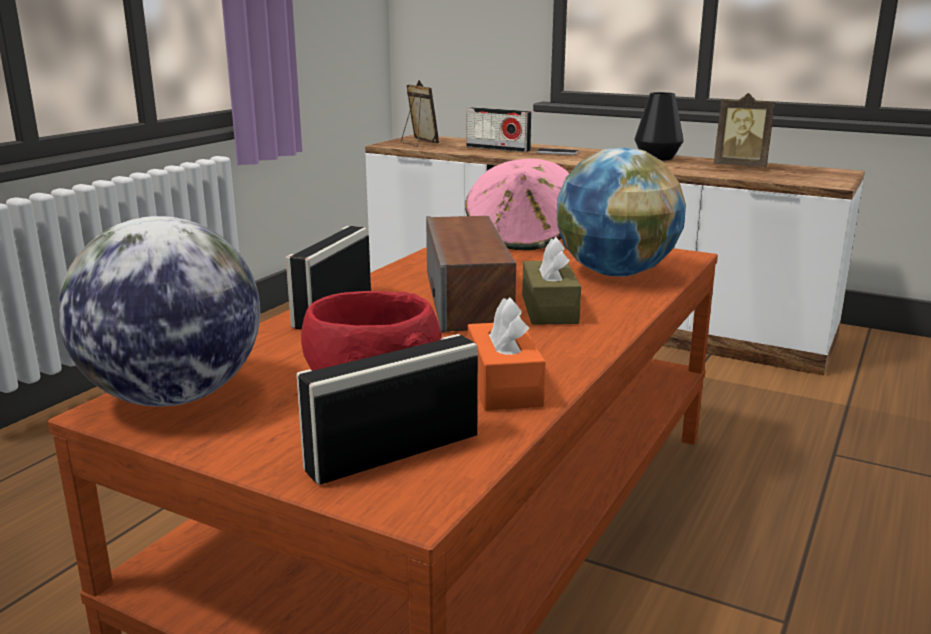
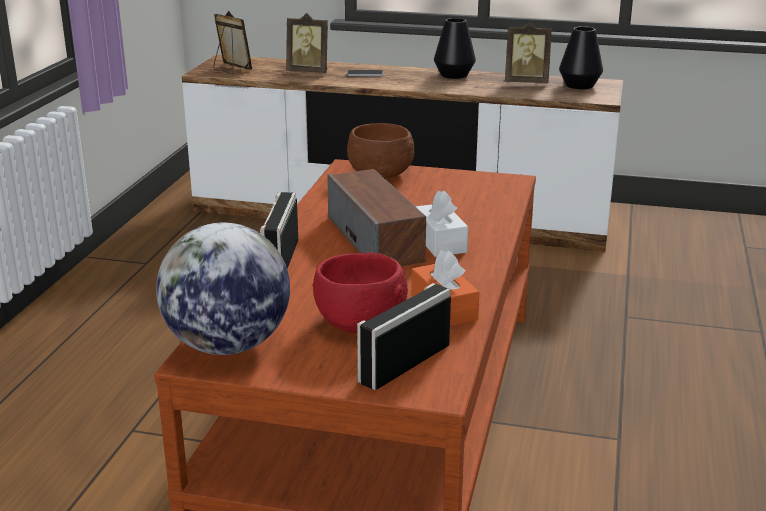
camera: 15 degrees left, 5 degrees up
(498, 148) = (309, 72): radio -> picture frame
(523, 238) = (381, 173): pink hat -> brown bowl
(549, 309) = (439, 242): brown tissue box -> white tissue box
(615, 273) = (470, 203): globe -> none
(806, 172) = (579, 85): none -> black vase

